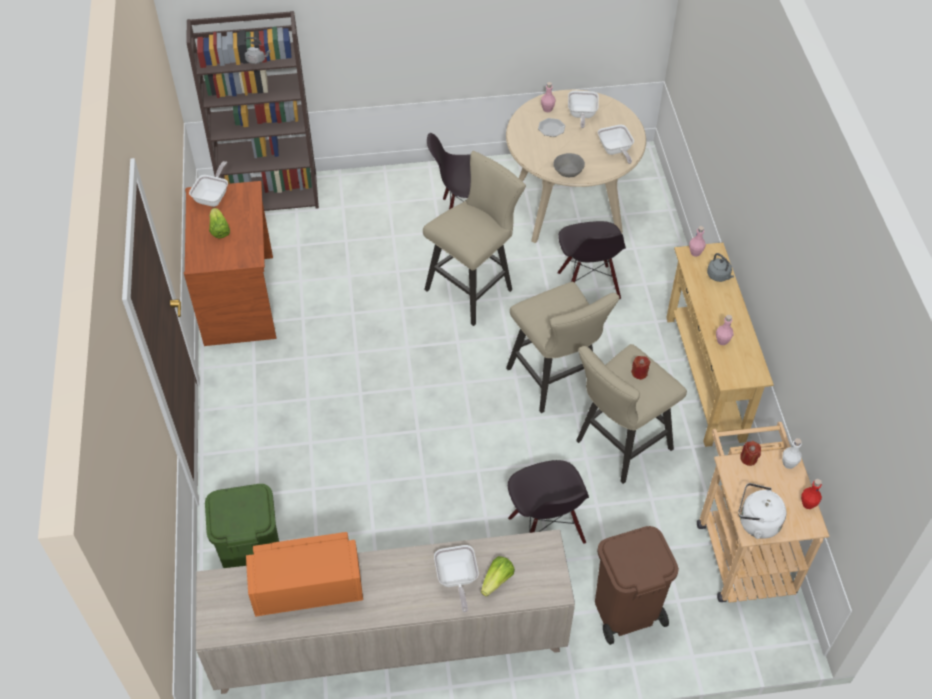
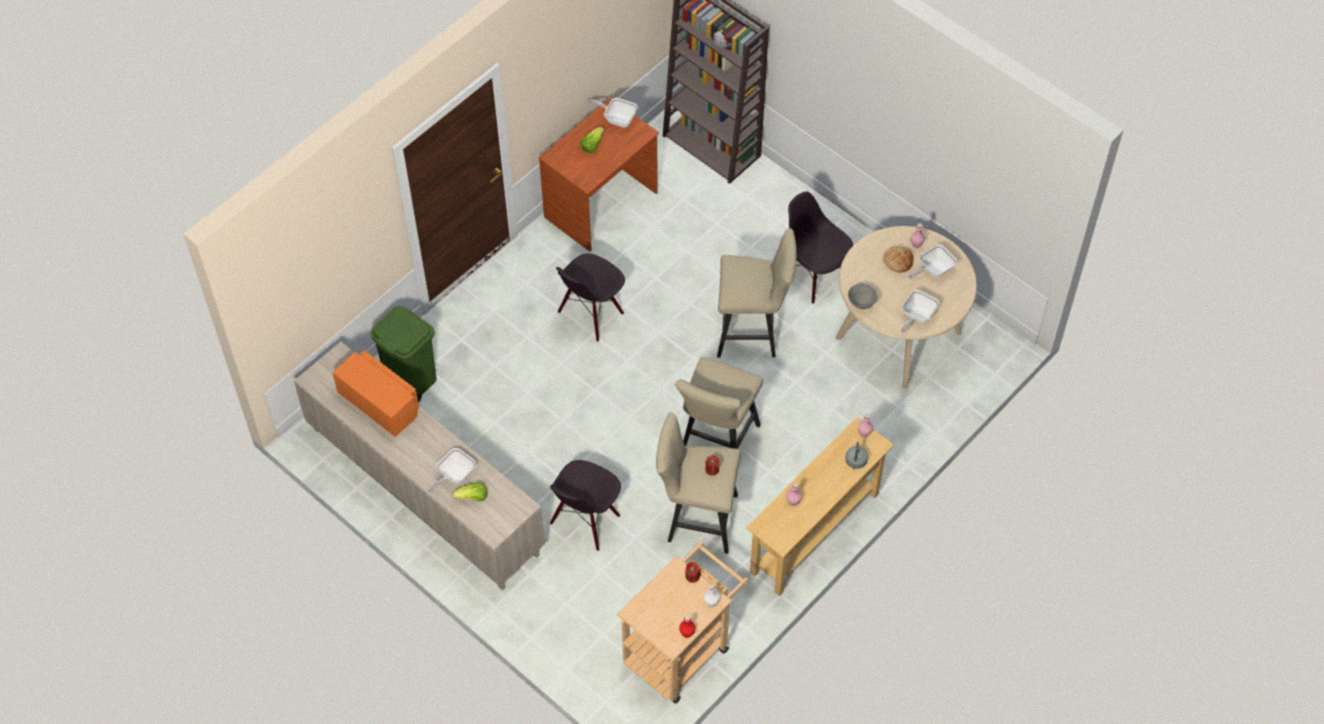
camera: 50 degrees right, 5 degrees up
(213, 196) = (617, 118): frying pan -> frying pan turned 135 degrees counterclockwise
(551, 128) = (898, 260): plate -> bread
(587, 286) = (828, 401): black chair -> black chair (591, 314)
(625, 611) = (566, 608): brown trash can -> none
(756, 522) = (643, 611): white kettle -> none

